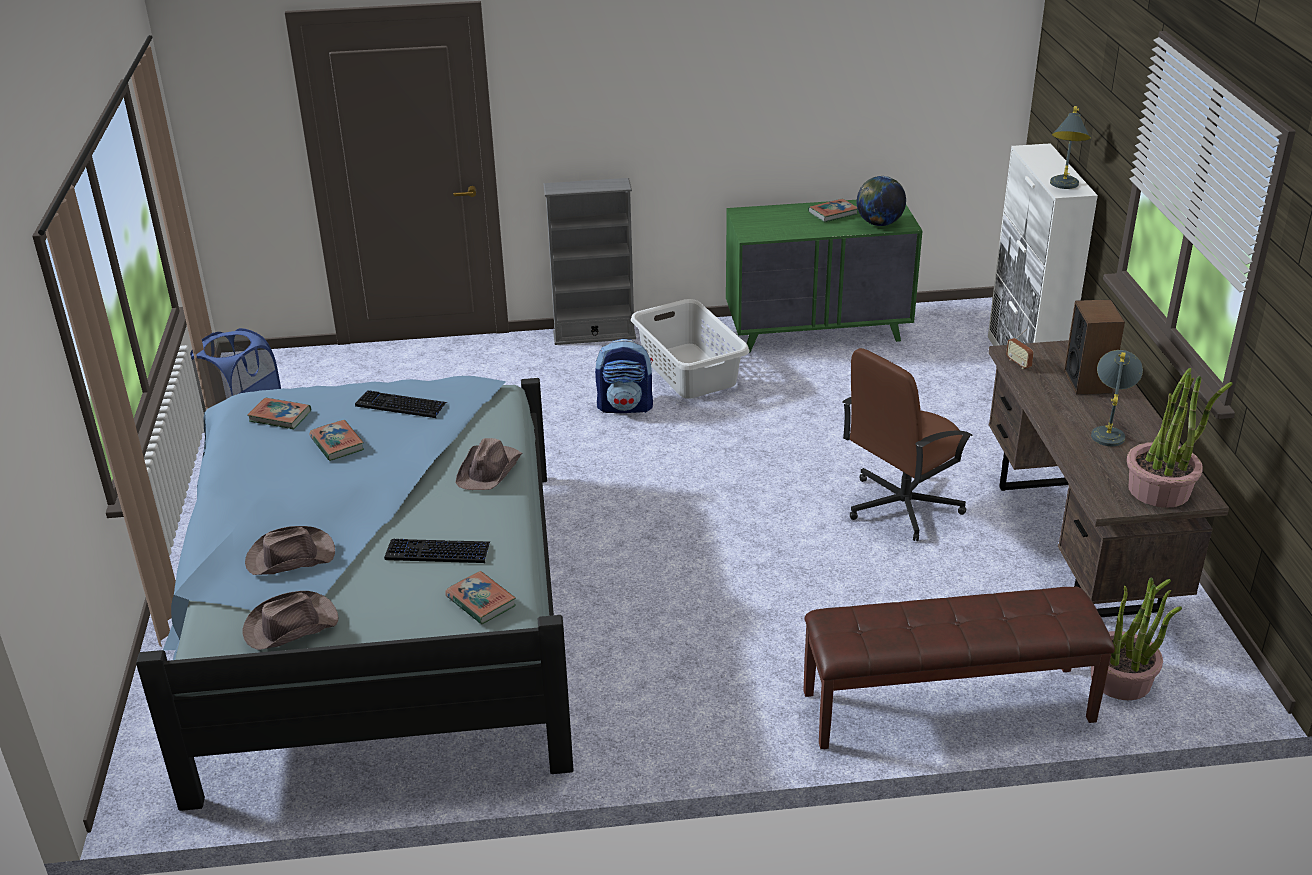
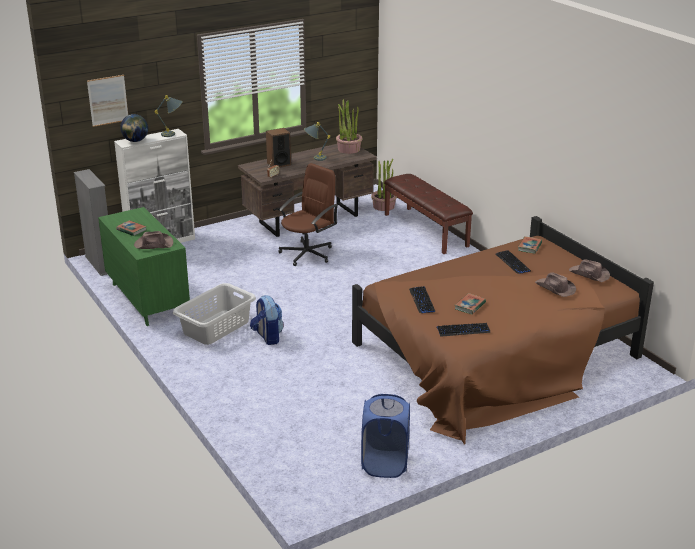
camera: 115 degrees left, 5 degrees down
(280, 416) = (463, 330): book -> keyboard
(372, 613) = (494, 356): blue bed -> brown bed
(490, 469) = (447, 268): brown hat -> brown hat (153, 244)
(594, 335) = (188, 369): grey bookcase -> grey bookcase (100, 264)
(879, 224) = (140, 217): globe -> globe (135, 141)
(901, 506) = (307, 254): brown office chair -> brown office chair turned 75 degrees counterclockwise
(1067, 68) = (108, 100): none -> picture

